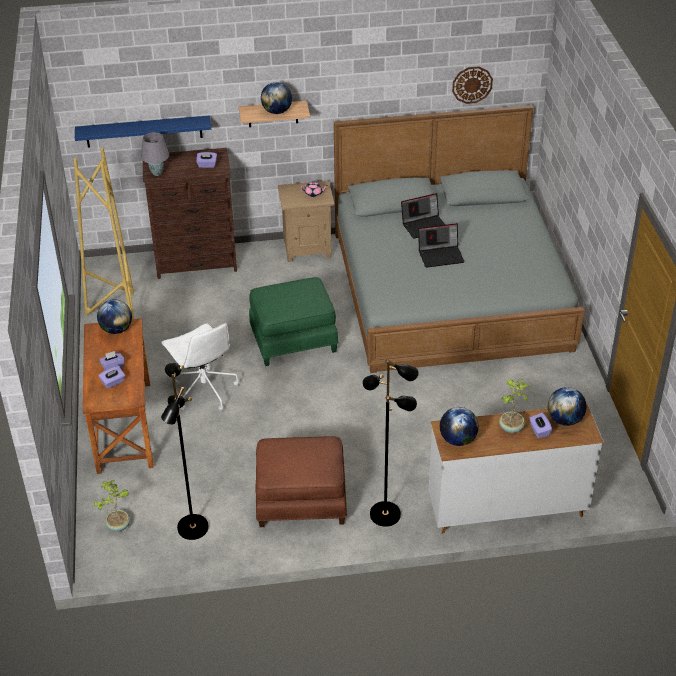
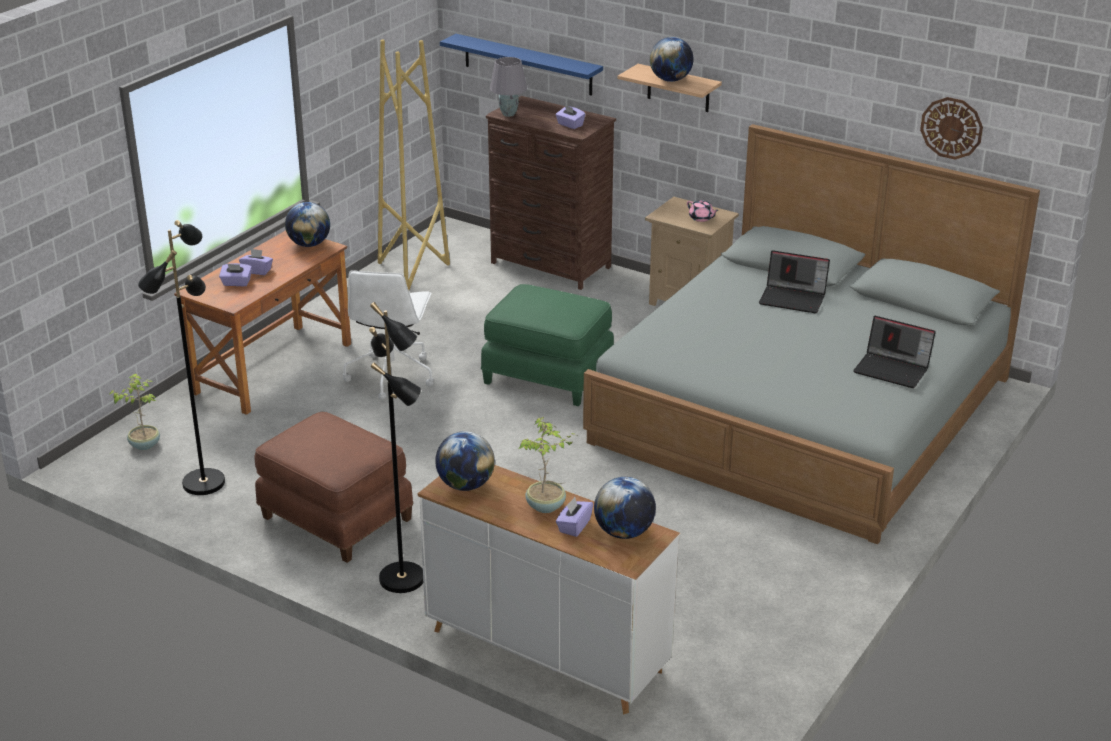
camera: 40 degrees right, 10 degrees down
(441, 255) = (768, 333): laptop -> laptop (893, 369)

